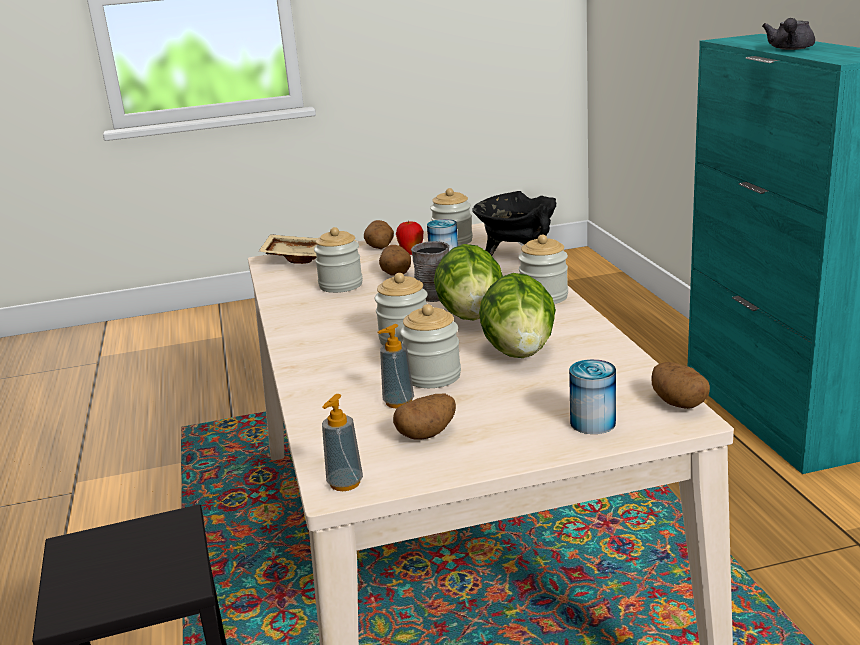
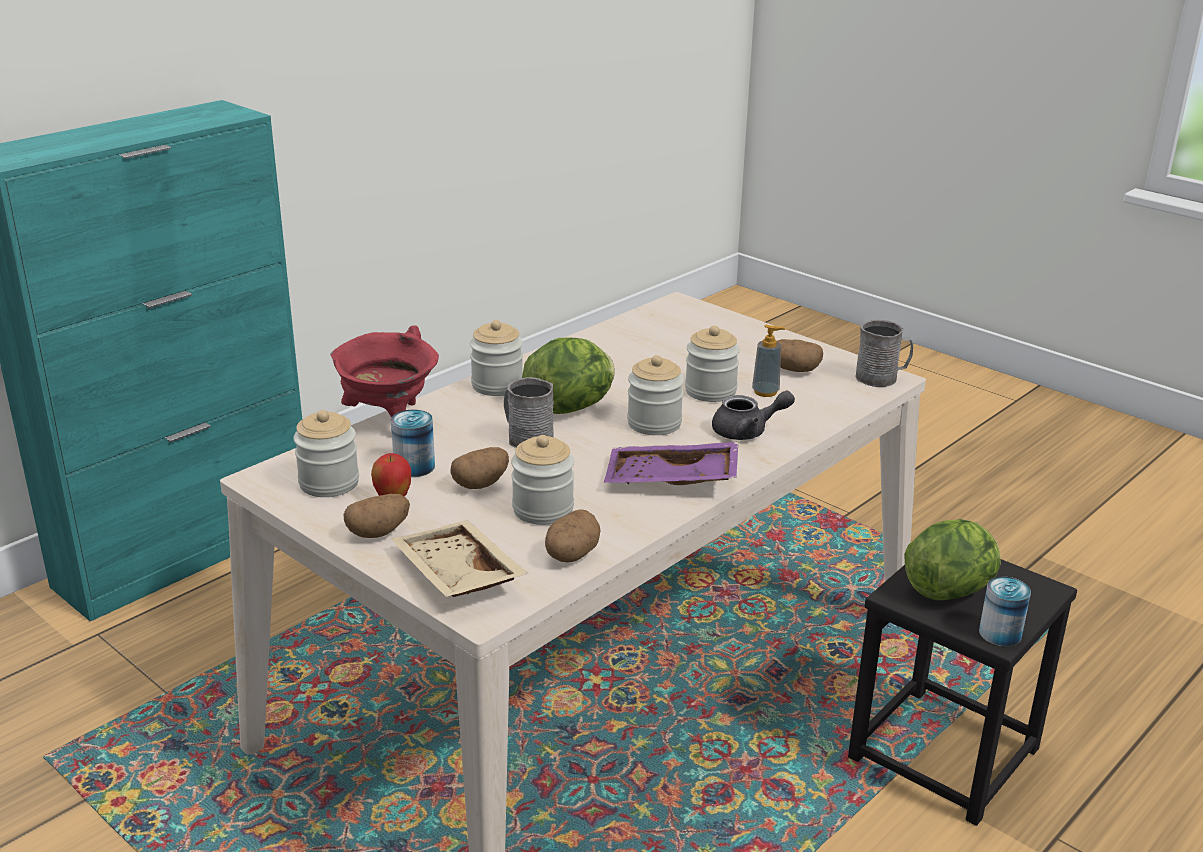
camera: 125 degrees left, 5 degrees up
(314, 327) = (671, 481): none -> purple tray
(345, 483) = (882, 378): soap dispenser -> grey mug
(518, 260) = (388, 422): black cooking pot -> red cooking pot
(520, 351) = (630, 369): lettuce -> lettuce (950, 590)
(592, 423) = (715, 325): can -> can (1000, 633)
(678, 403) = (659, 307): potato -> potato (571, 555)
(790, 49) = (142, 132): grey teapot -> grey teapot (747, 432)

